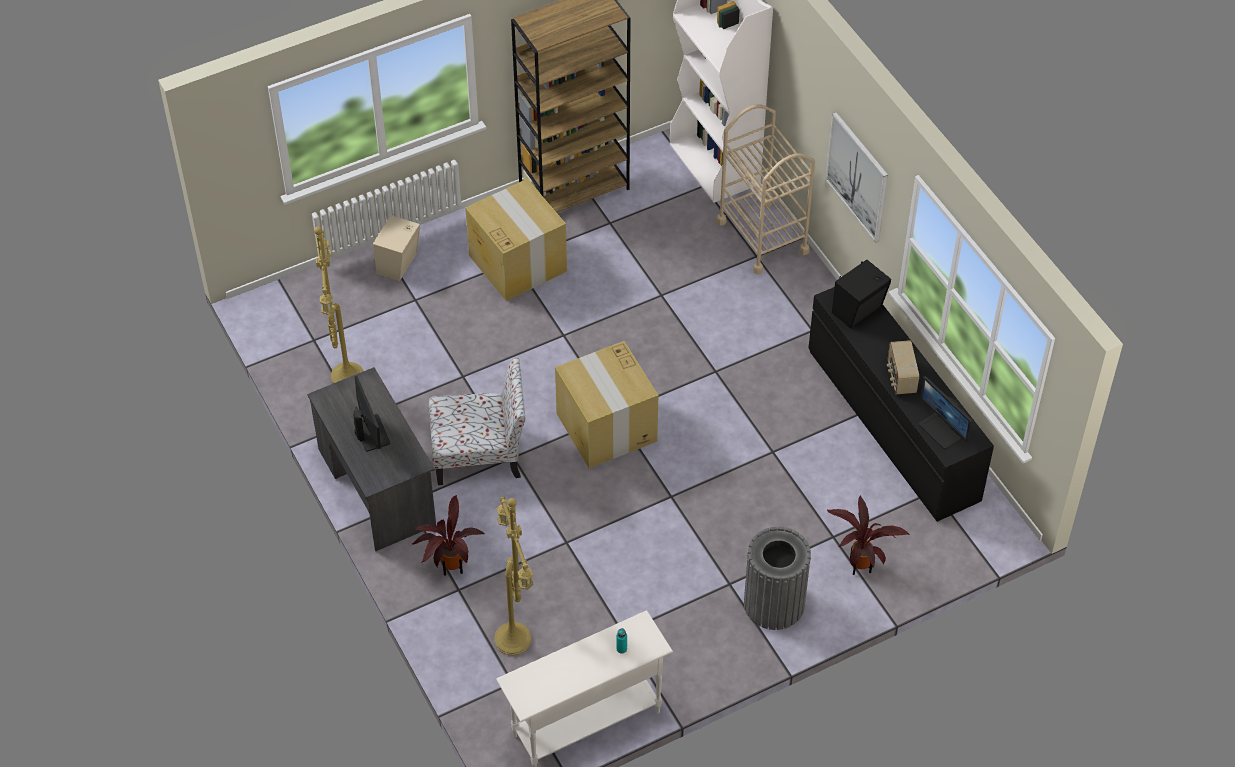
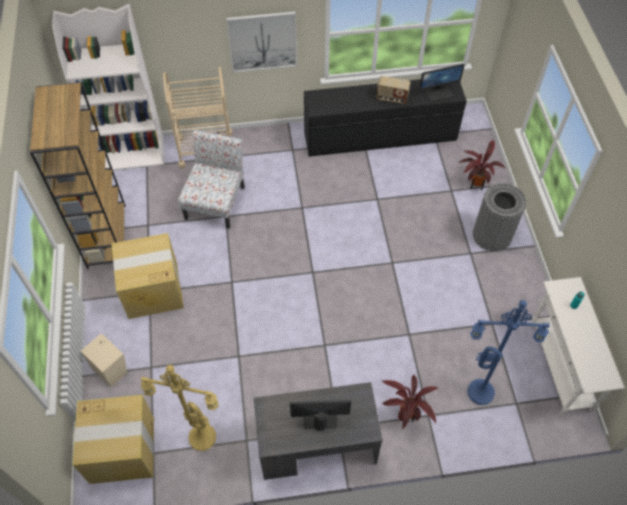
camera: 70 degrees left, 5 degrees up
(480, 453) = (312, 365): chair -> chair (216, 201)
(515, 640) = (481, 390): yellow floor lamp -> blue floor lamp
(607, 428) = (322, 281): cardboard box -> cardboard box (123, 449)
(859, 311) = (331, 100): black speaker -> none

